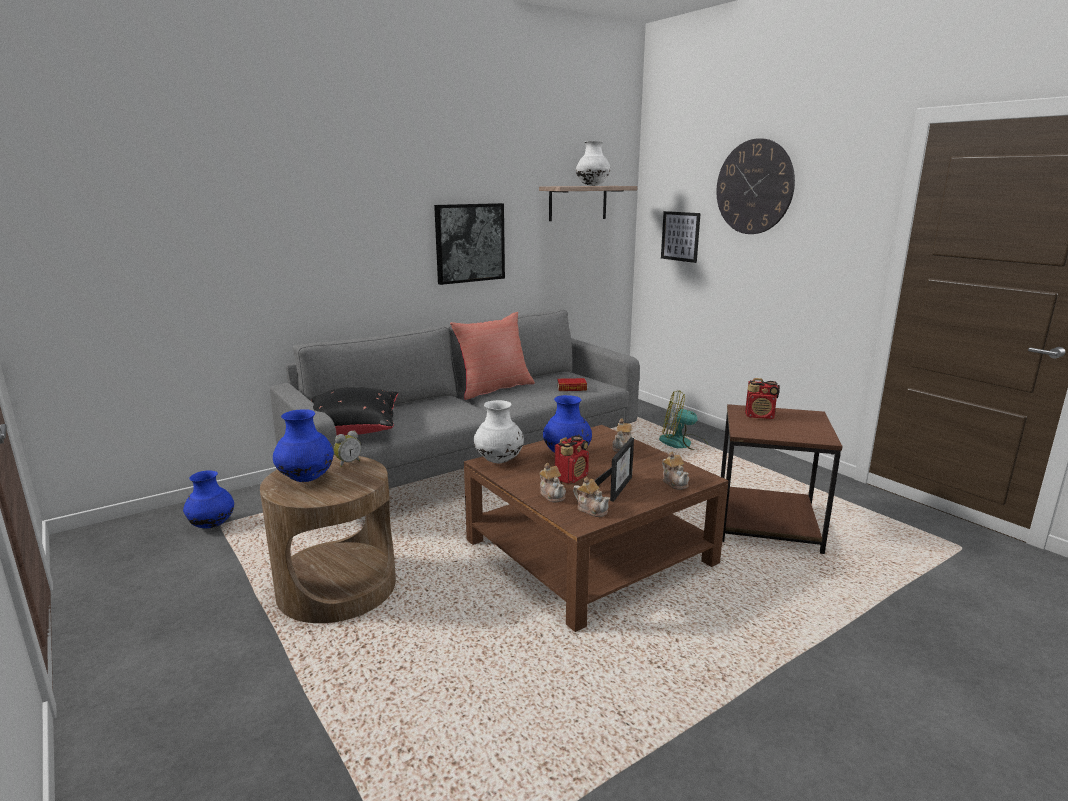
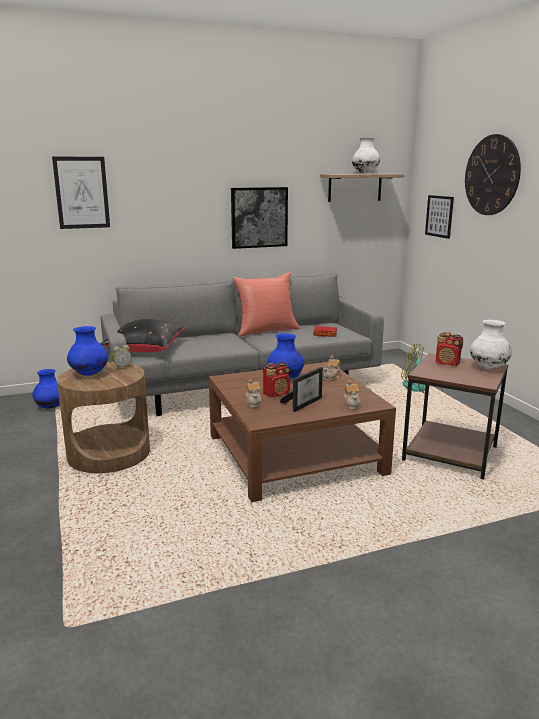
camera: 15 degrees right, 0 degrees up
(234, 214) = (82, 193): none -> picture
(499, 461) = (233, 378): white vase -> white vase (488, 368)
(592, 509) = (274, 415): teapot -> none

